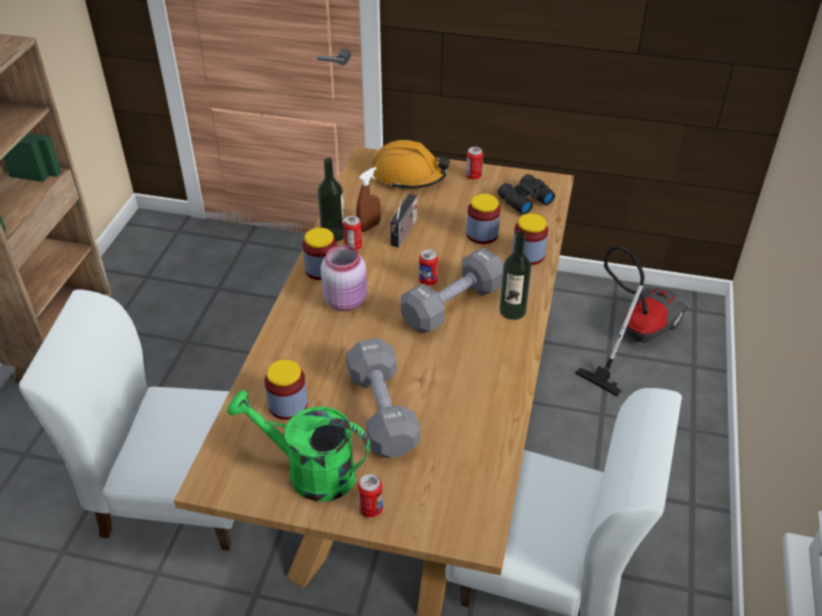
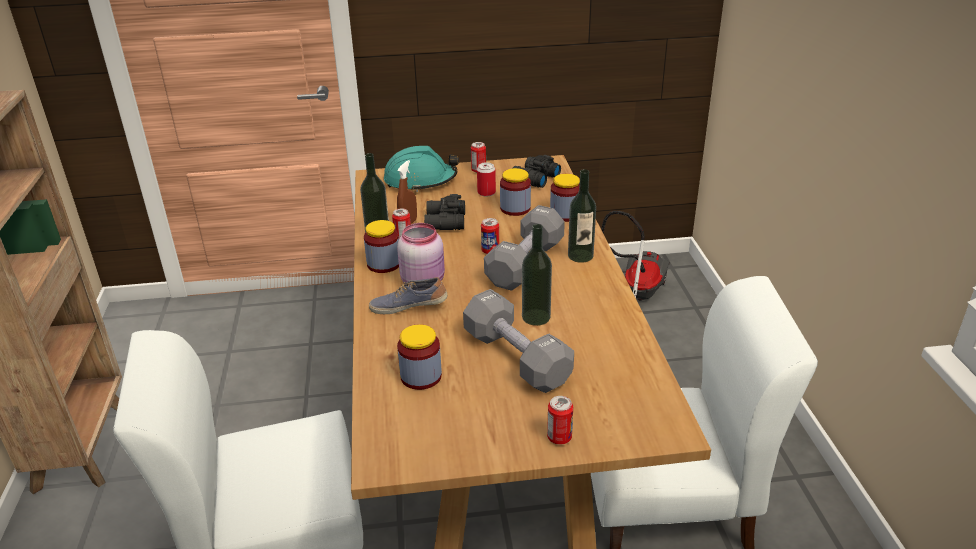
camera: 20 degrees left, 10 degrees down
(309, 471) = (478, 424): green watering can -> none
(318, 325) = (408, 306): none -> shoe
(403, 234) = (444, 222): radio -> black binoculars
(409, 175) = (420, 181): orange hard hat -> turquoise hard hat
(426, 371) = (536, 317): none -> bottle
(465, 207) = (486, 193): none -> can

